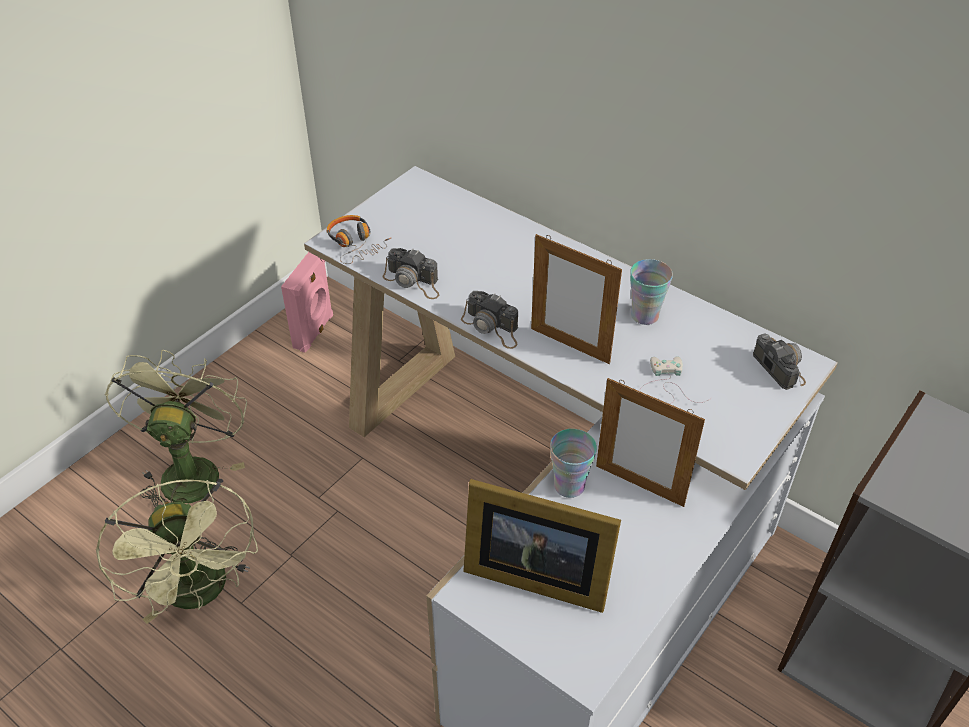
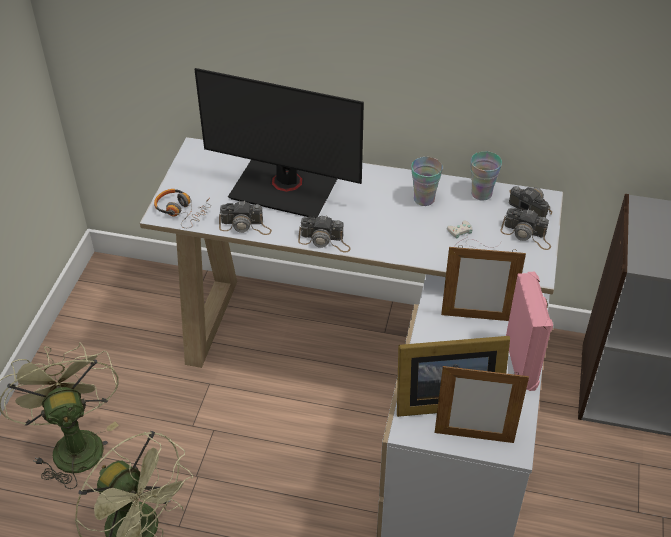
camera: 25 degrees left, 0 degrees up
(315, 332) = (111, 300): pink speaker -> pink speaker (522, 363)
(485, 253) = (284, 188): none -> monitor
(569, 486) = (432, 334): cup -> cup (481, 194)
(570, 345) = (386, 236): picture frame -> picture frame (474, 437)
(752, 402) = (526, 235): none -> camera

